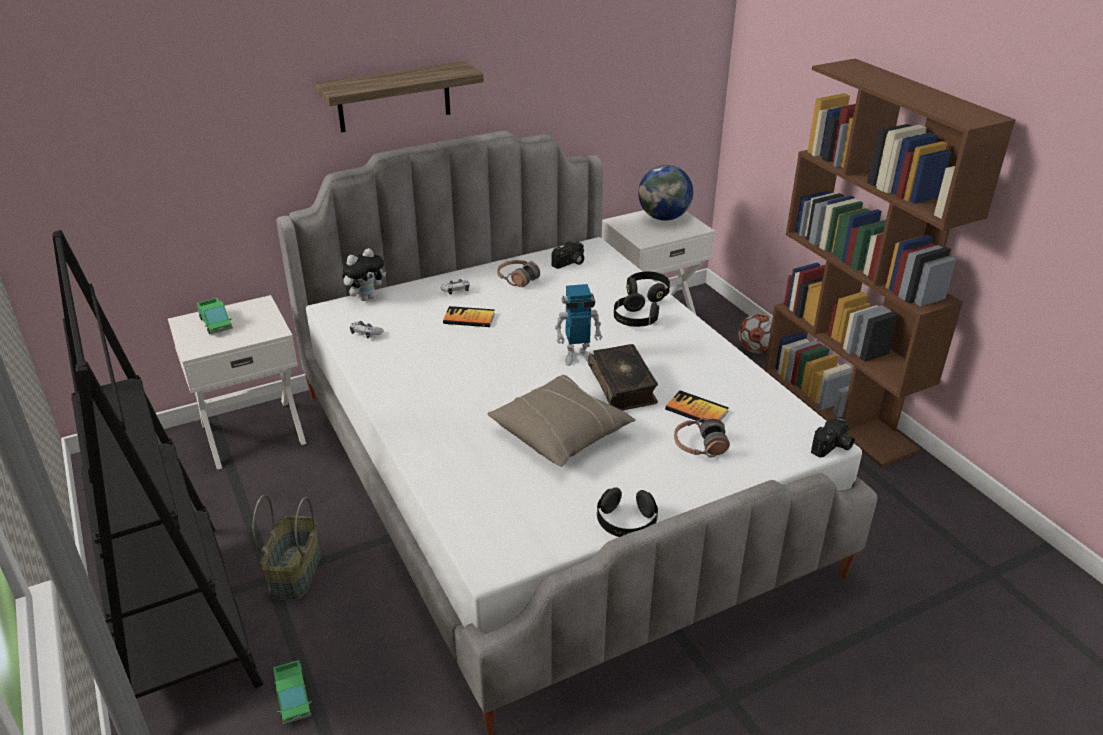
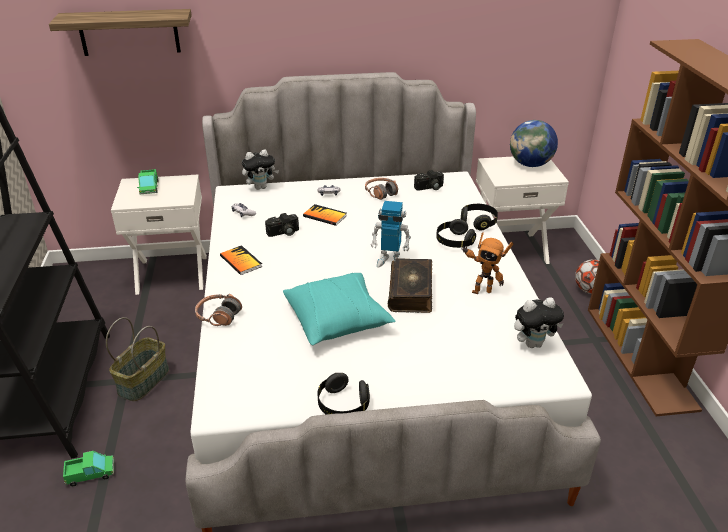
camera: 20 degrees right, 0 degrees up
(293, 698) = (91, 473): toy truck -> toy truck turned 105 degrees counterclockwise
(394, 97) = (303, 34): shelf -> shelf (129, 32)
(561, 433) = (337, 319): beige pillow -> turquoise pillow
(695, 368) = (481, 290): none -> toy robot
(696, 410) = (460, 326): book -> book (241, 261)
(699, 446) = (444, 356): headphones -> headphones (218, 316)
(780, 412) = (533, 343): none -> plush toy
(833, 447) = (564, 385): camera -> camera (283, 233)

